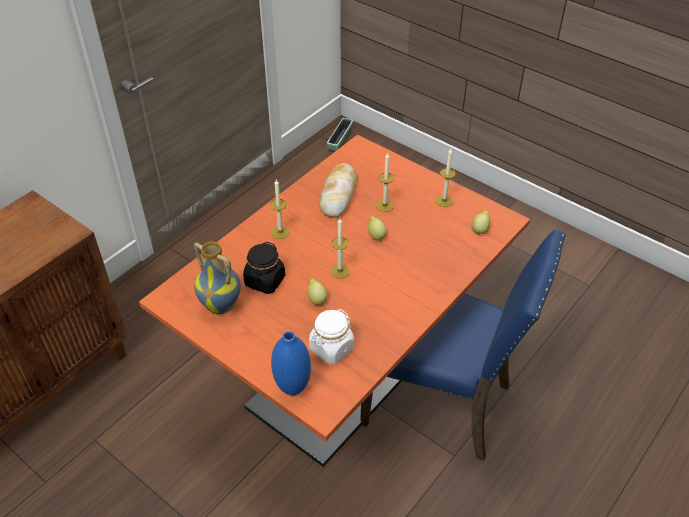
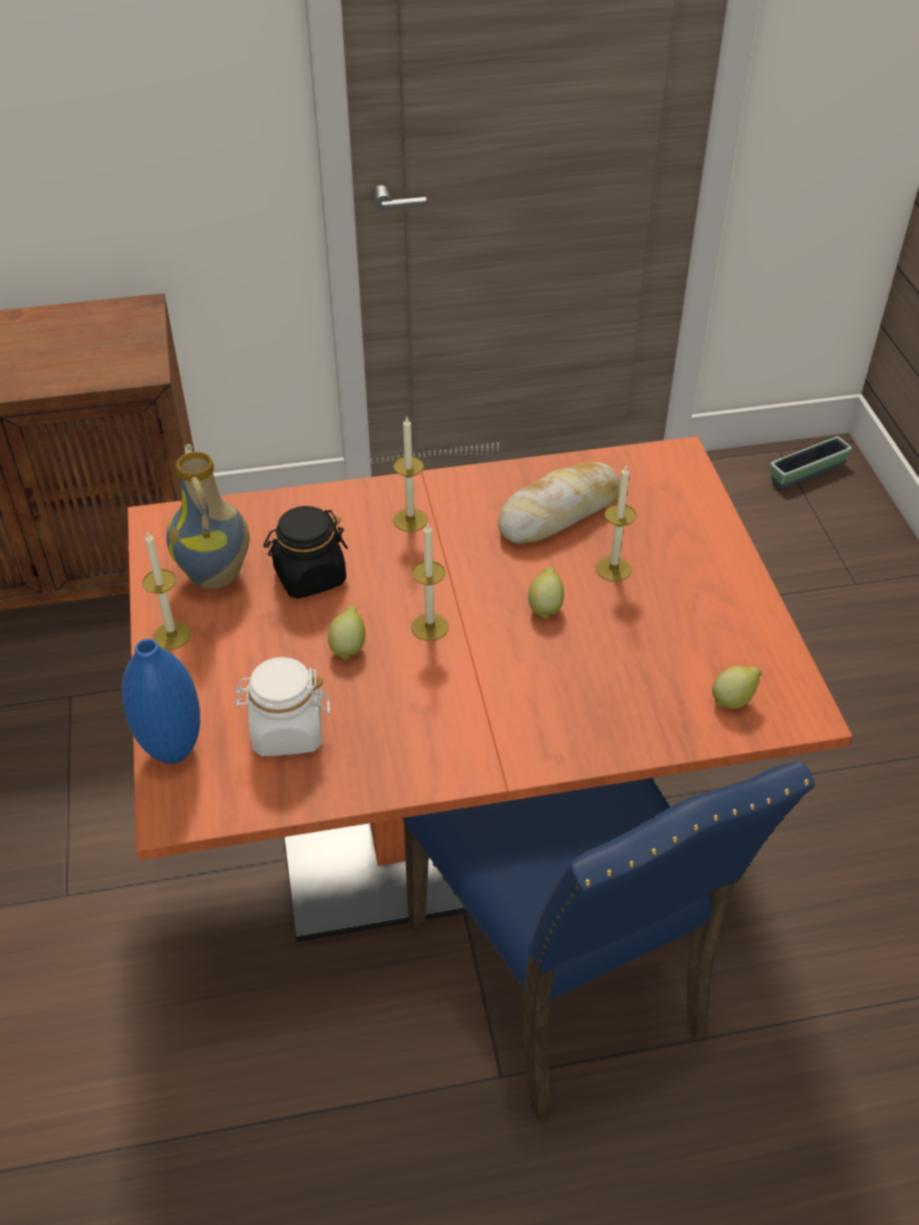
camera: 40 degrees right, 0 degrees up
(444, 201) = (724, 617): candle -> candle (172, 635)

